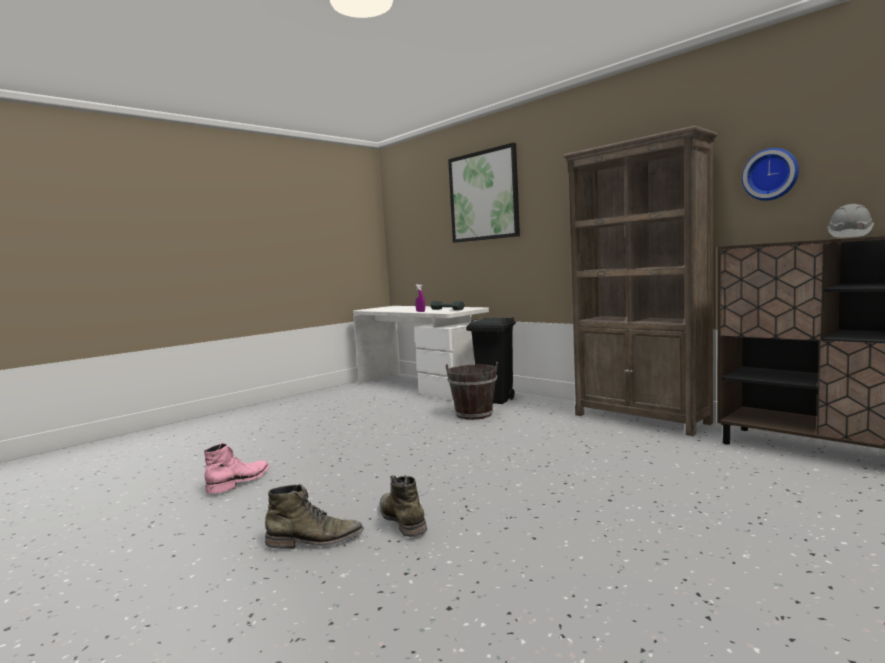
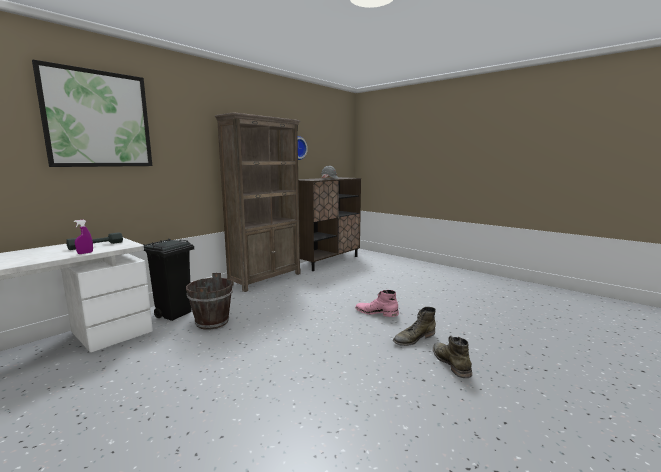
camera: 95 degrees left, 5 degrees up
(240, 482) = (363, 432): pink boot -> pink boot (376, 312)

